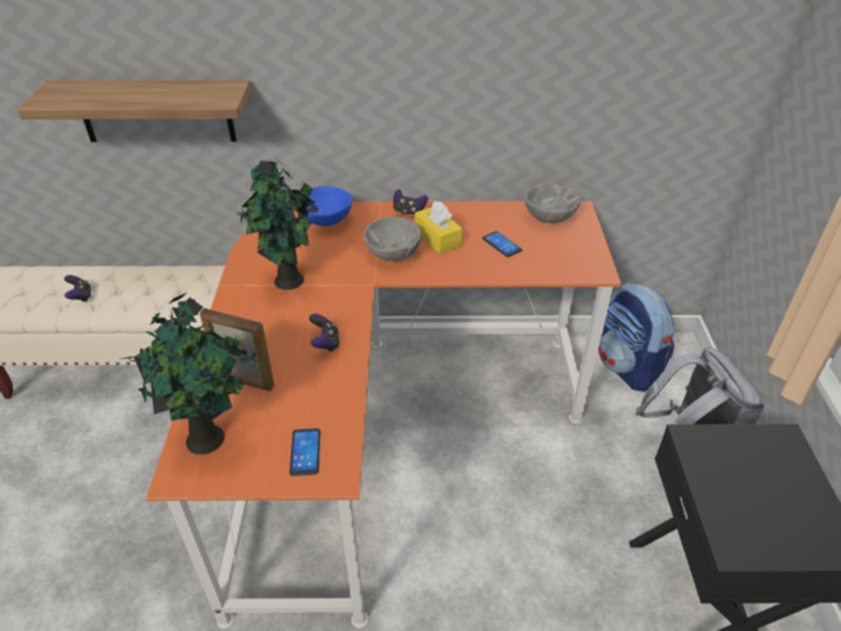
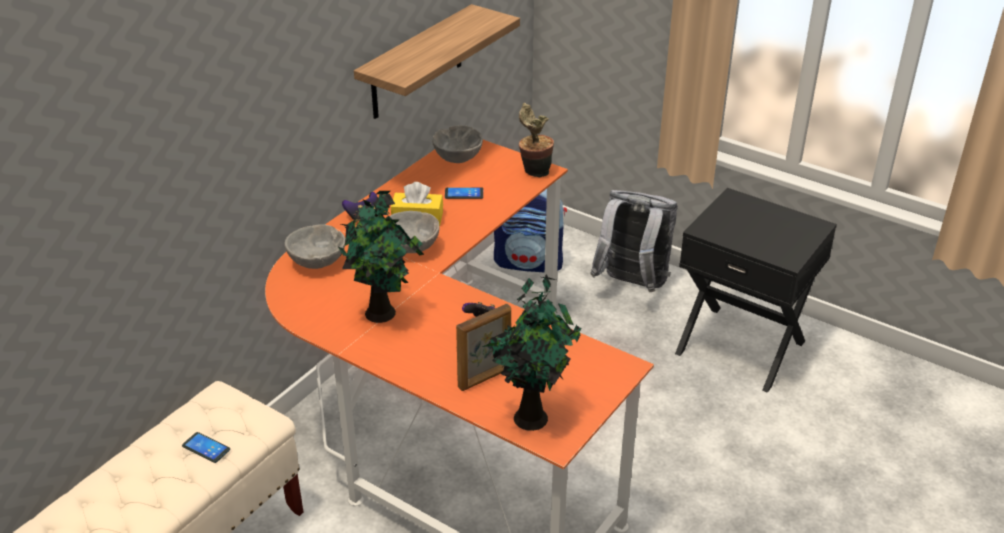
camera: 55 degrees left, 5 degrees down
(81, 297) = (130, 508): game controller -> none
(156, 111) = (126, 243): shelf -> shelf (417, 63)
(305, 452) = (591, 373): phone -> phone (206, 448)
(327, 221) = (318, 262): blue bowl -> grey bowl
(587, 266) = (534, 172): none -> potted plant

